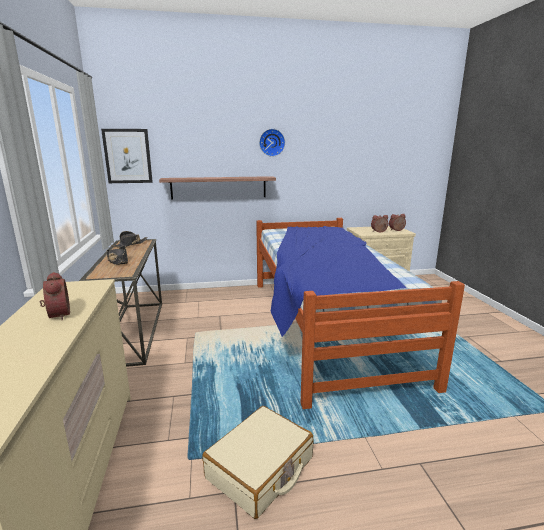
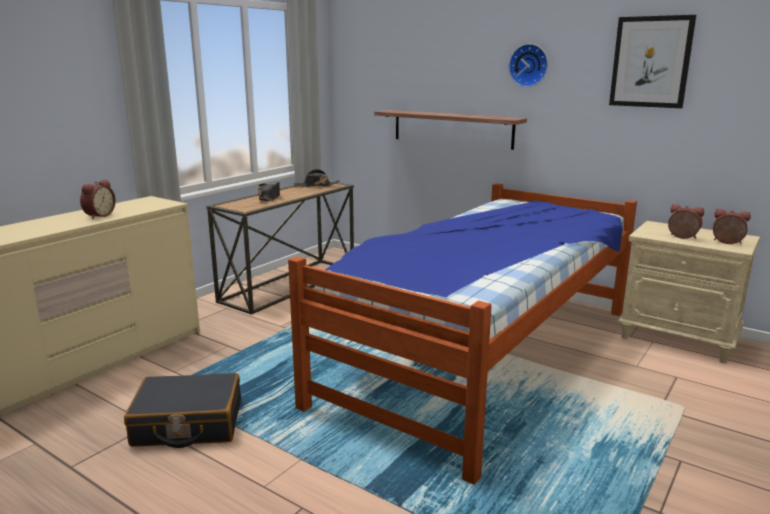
camera: 45 degrees right, 0 degrees up
(128, 156) = (357, 80): picture -> picture (651, 62)
(260, 469) = (188, 424): beige suitcase -> black suitcase

